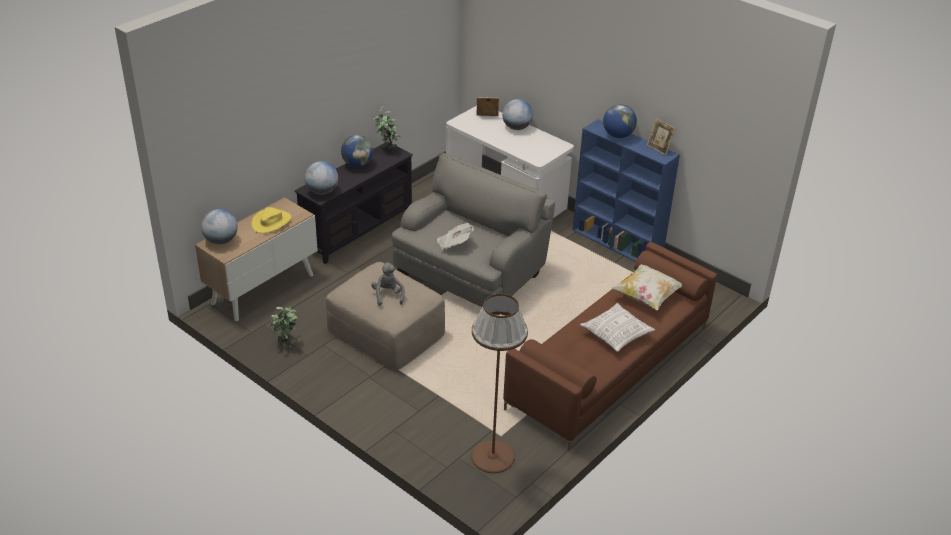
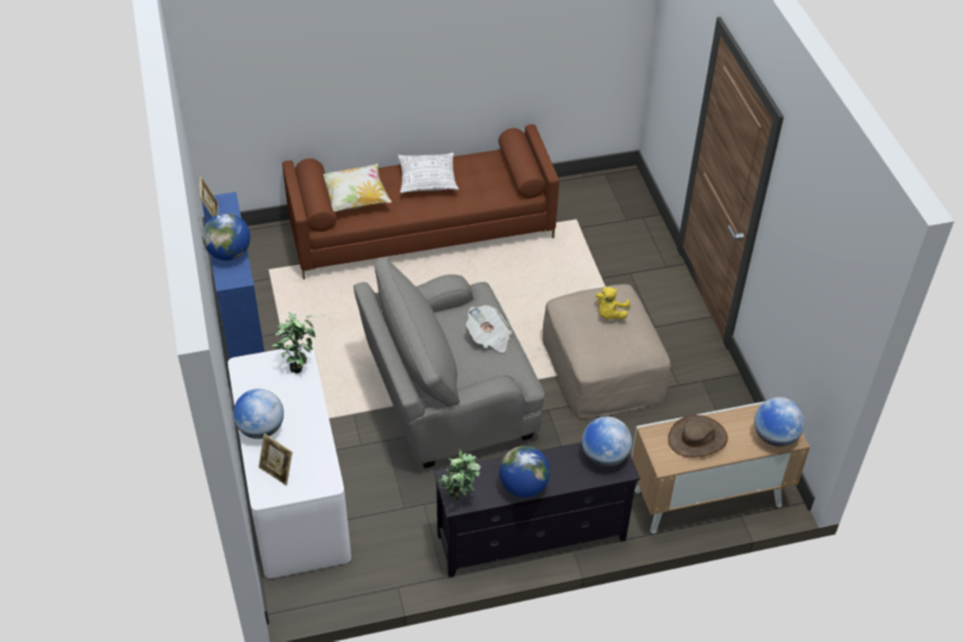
camera: 145 degrees left, 10 degrees up
(271, 222) = (697, 439): yellow hat -> brown hat
(286, 342) = (717, 406): potted plant -> potted plant (298, 364)
(388, 295) = (610, 314): grey plush toy -> yellow plush toy
(492, 456) = (597, 208): brown floor lamp -> none

